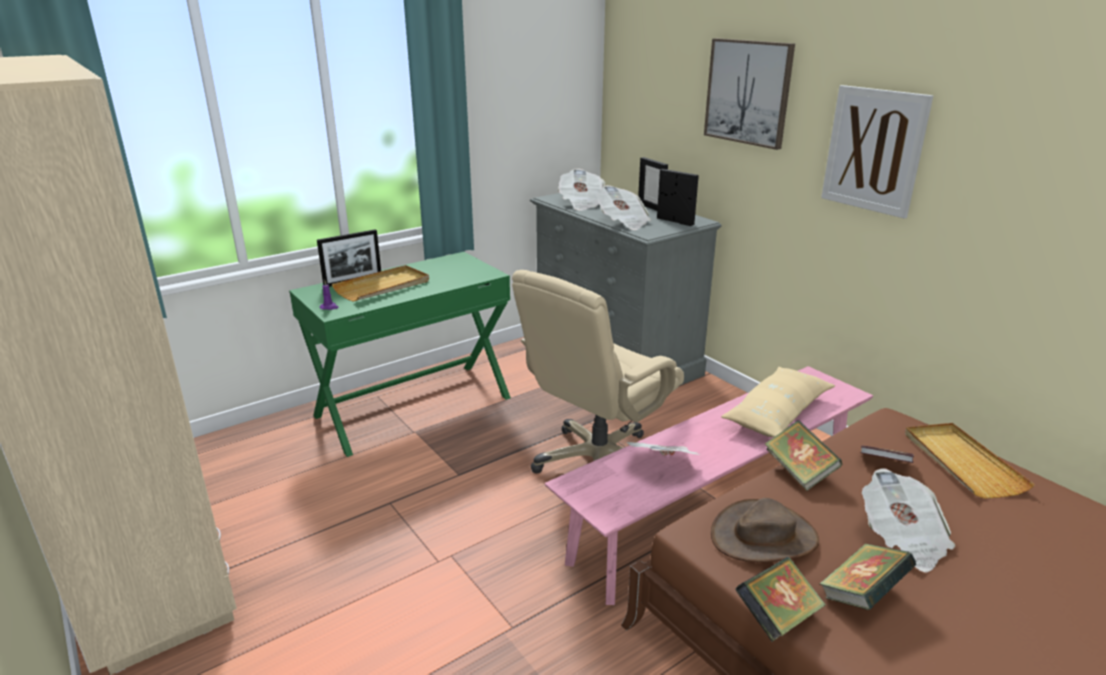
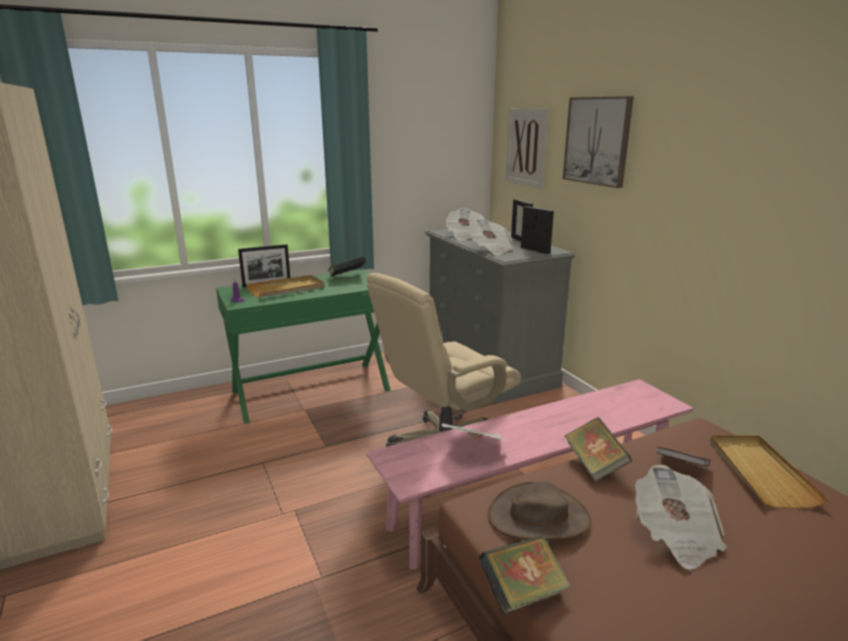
camera: 10 degrees right, 5 degrees down
(777, 414) = (596, 415): beige pillow -> none
(862, 594) = (616, 582): book -> book (347, 277)
(874, 150) = (697, 185): picture -> picture (526, 147)

